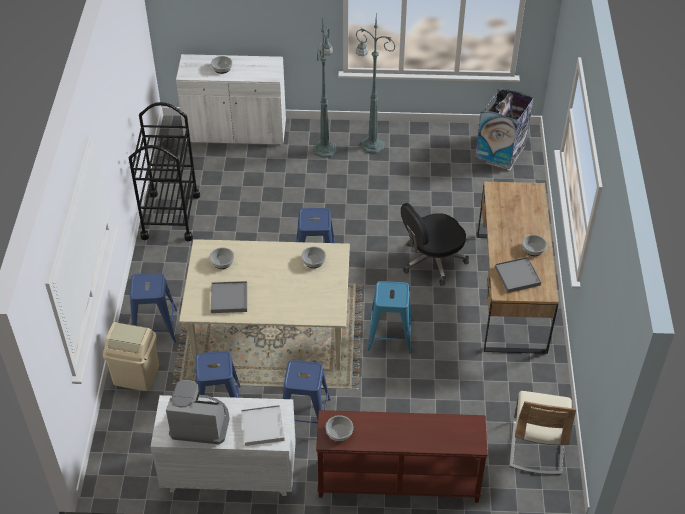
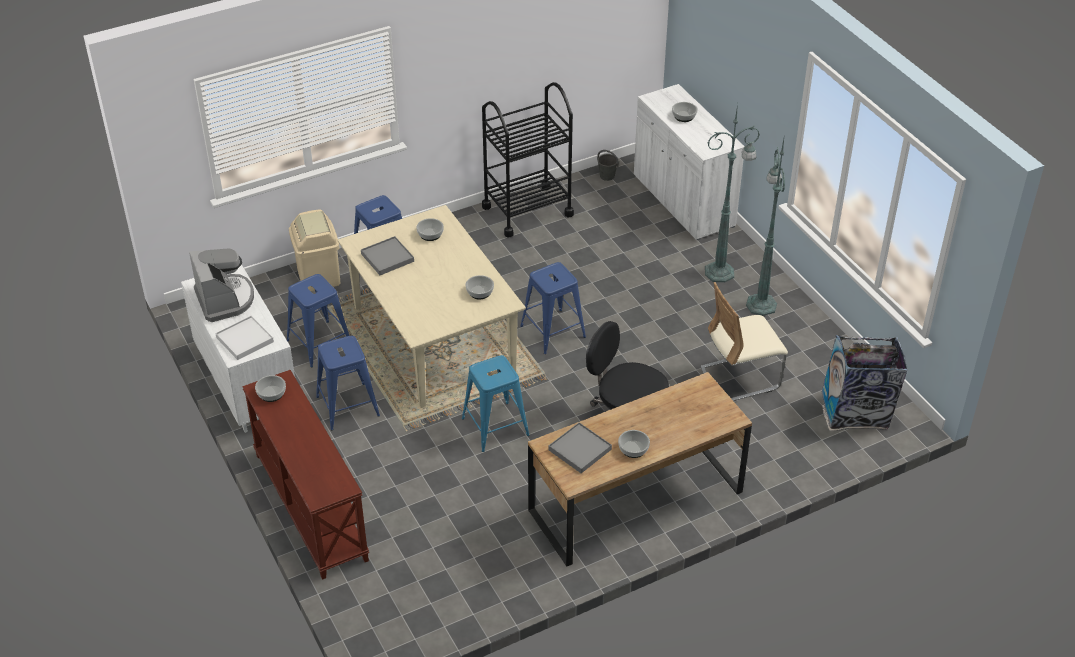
camera: 60 degrees right, 5 degrees down
(537, 446) = (427, 603): beige chair -> beige chair (740, 378)

